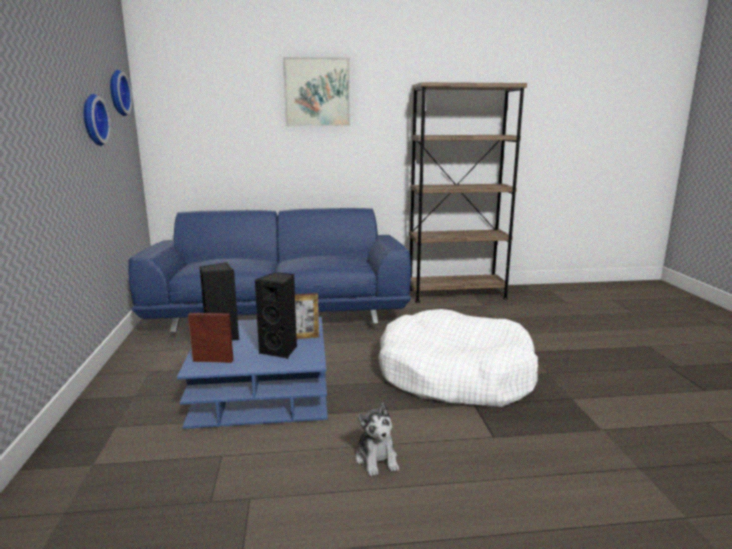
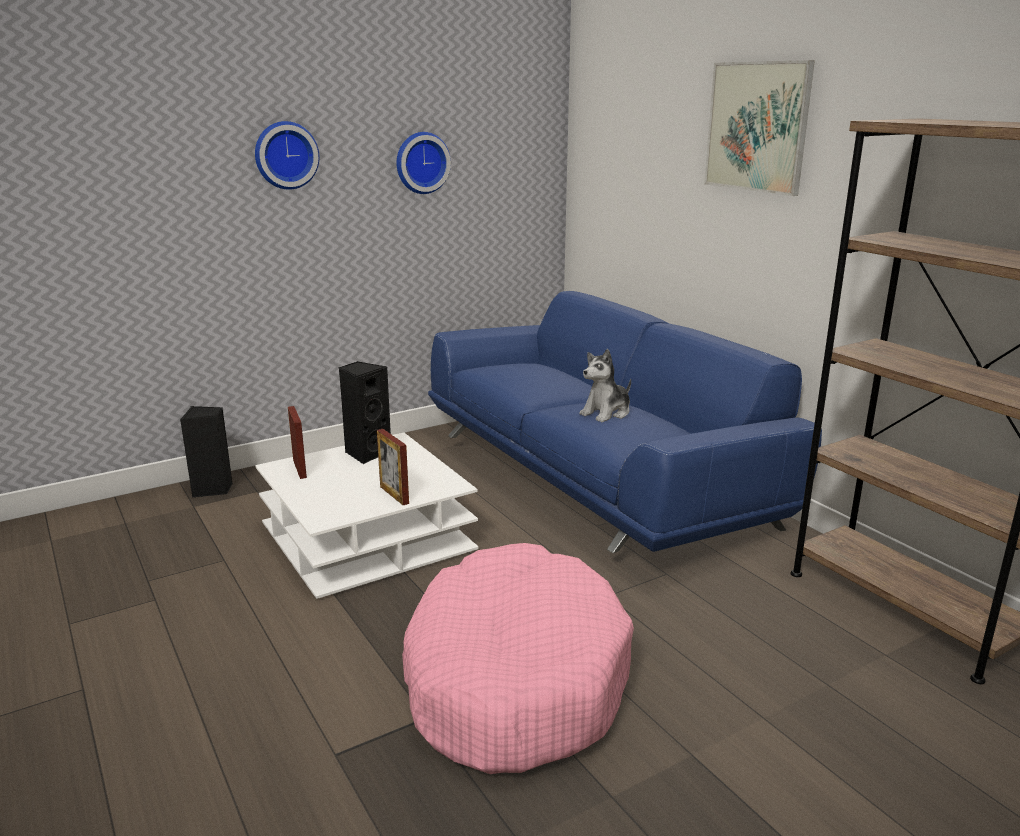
camera: 65 degrees right, 5 degrees up
(117, 93) = (507, 123): wall clock -> wall clock (285, 155)
(261, 390) = (367, 537): blue coffee table -> white coffee table
(280, 350) = (346, 494): black speaker -> black speaker (213, 489)
(377, 459) = (244, 659): plush toy -> plush toy (606, 413)
(454, 375) = (514, 678): white dog bed -> pink dog bed

